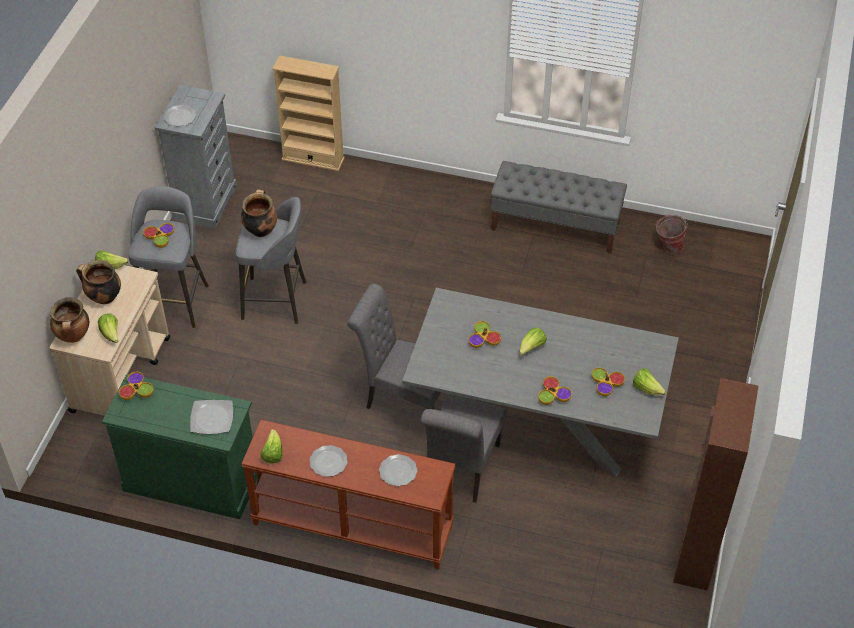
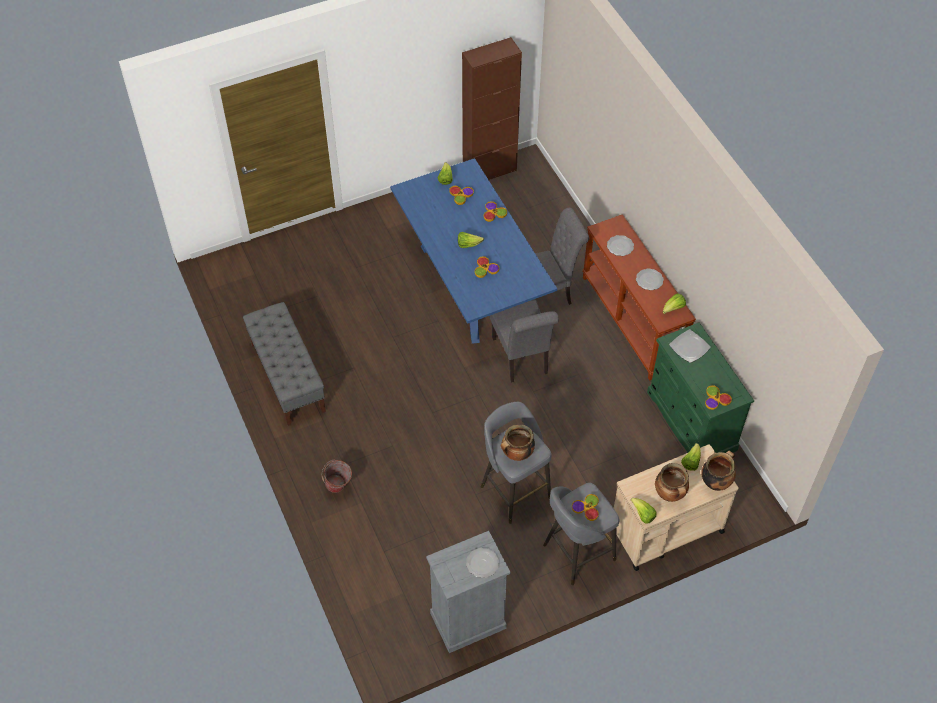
camera: 130 degrees left, 5 degrees up
(313, 158) = (351, 584): beige bookcase -> none
(535, 422) = (472, 285): grey dining table -> blue dining table
(667, 247) = (253, 305): bucket -> bucket (338, 488)

